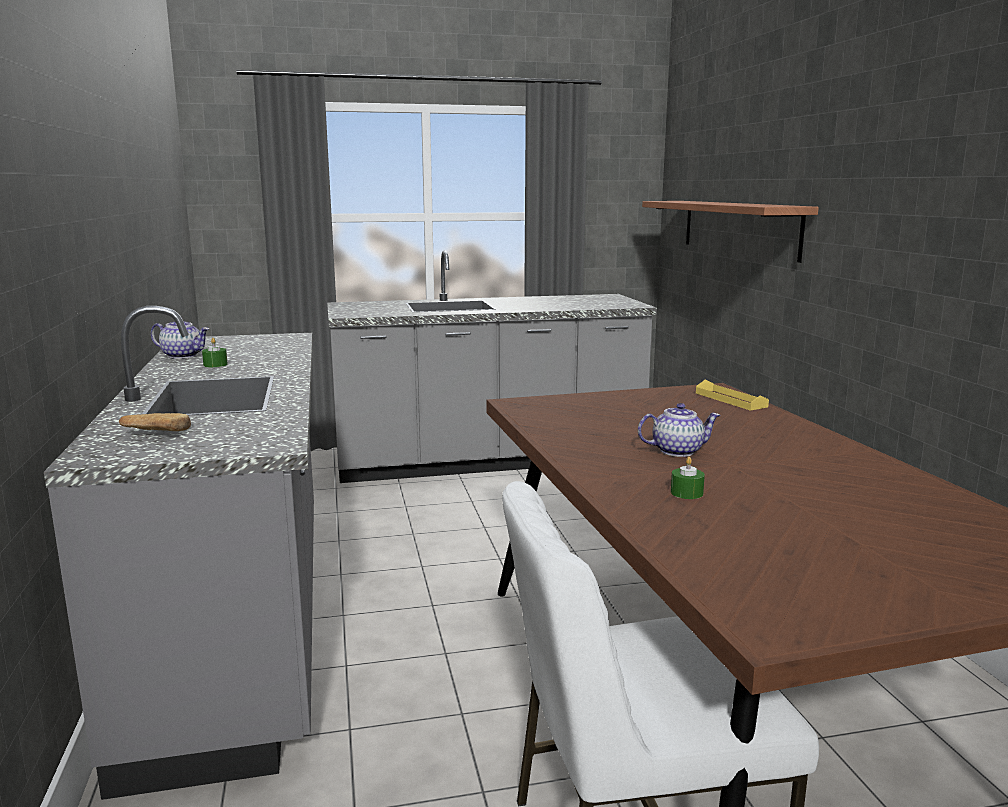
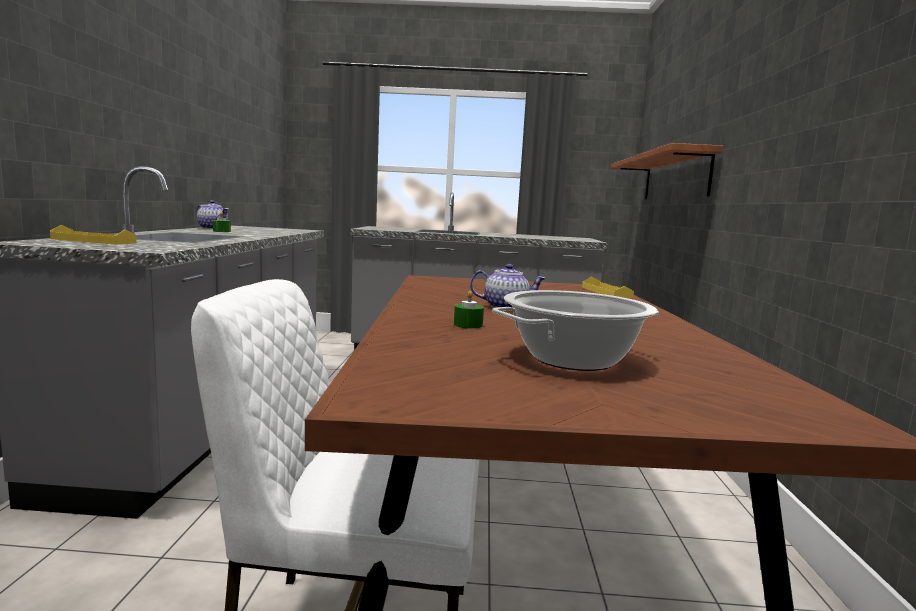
camera: 15 degrees right, 5 degrees down
(155, 434) = (93, 241): bread -> yellow tray
(845, 531) = (573, 359): none -> cooking pot

